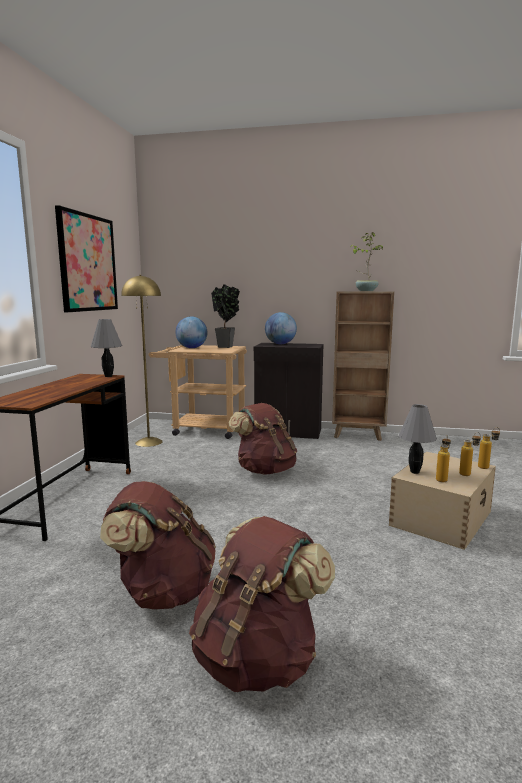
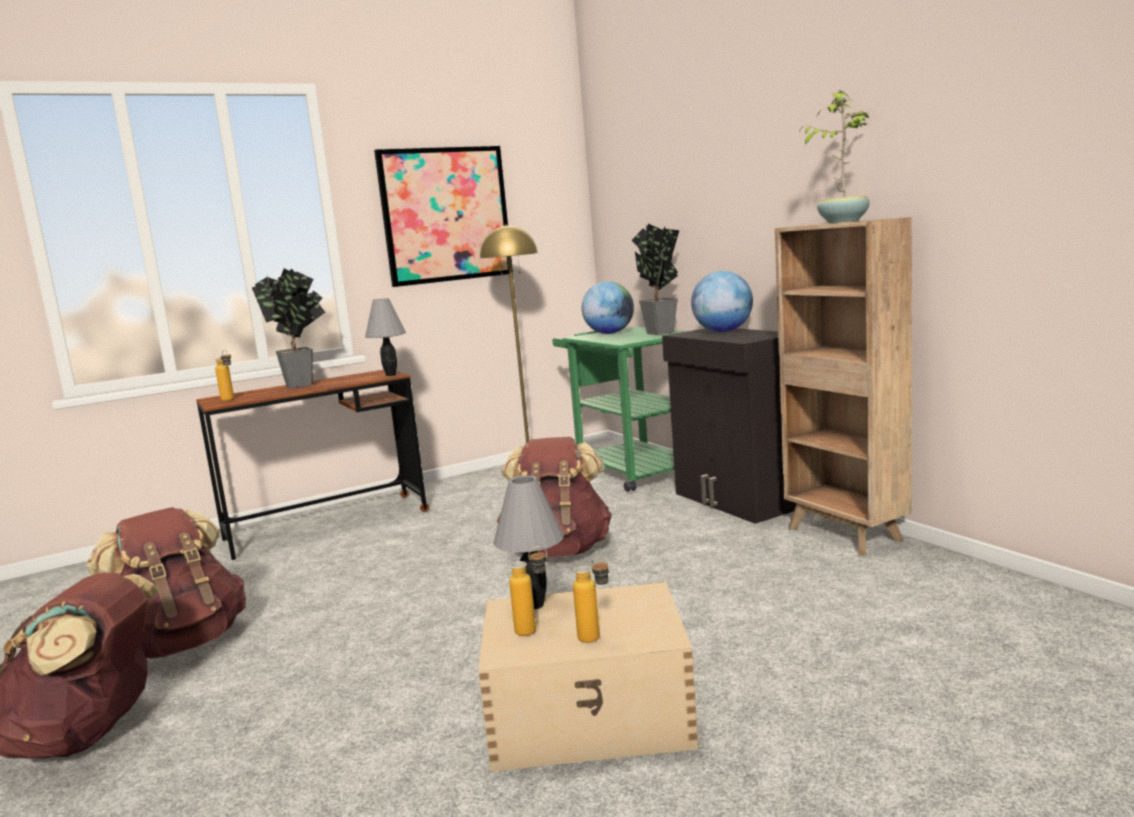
camera: 50 degrees right, 0 degrees up
(53, 387) = (304, 385): none -> potted plant
(202, 429) = (630, 470): beige cart -> green cart
(487, 467) = (666, 643): bottle -> bottle (230, 400)

